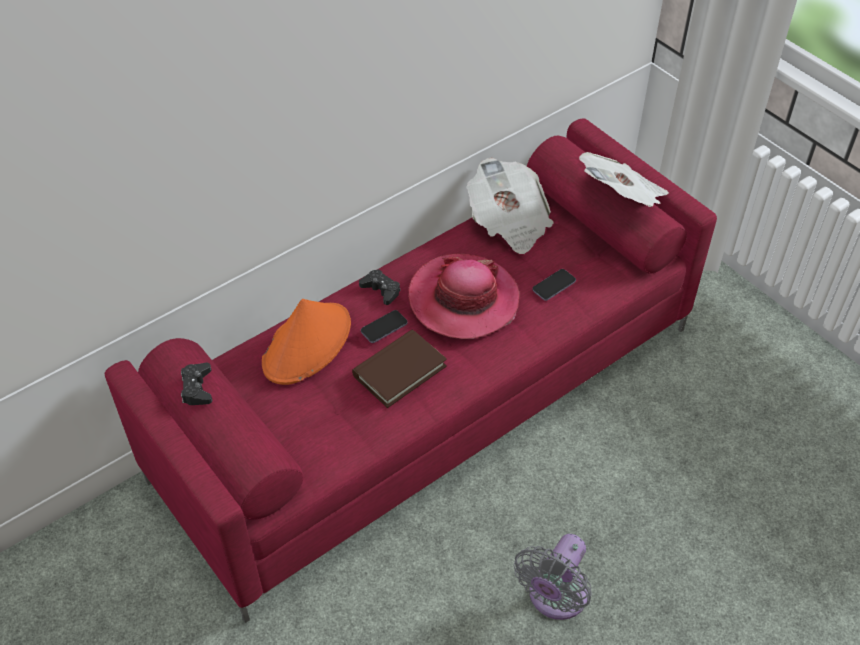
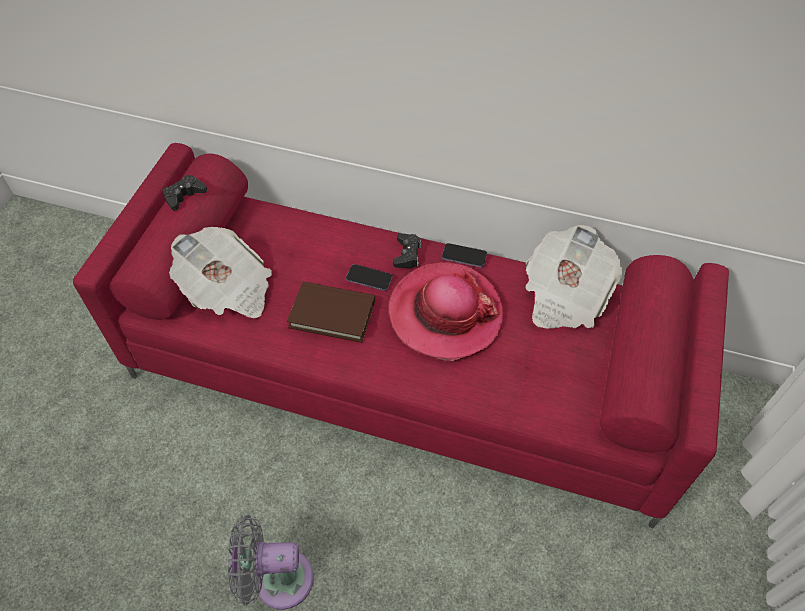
camera: 55 degrees right, 5 degrees up
(307, 344) = (314, 242): orange hat -> none
(554, 286) = (521, 370): phone -> phone (464, 256)
(622, 198) = (649, 355): newspaper -> newspaper (228, 290)

